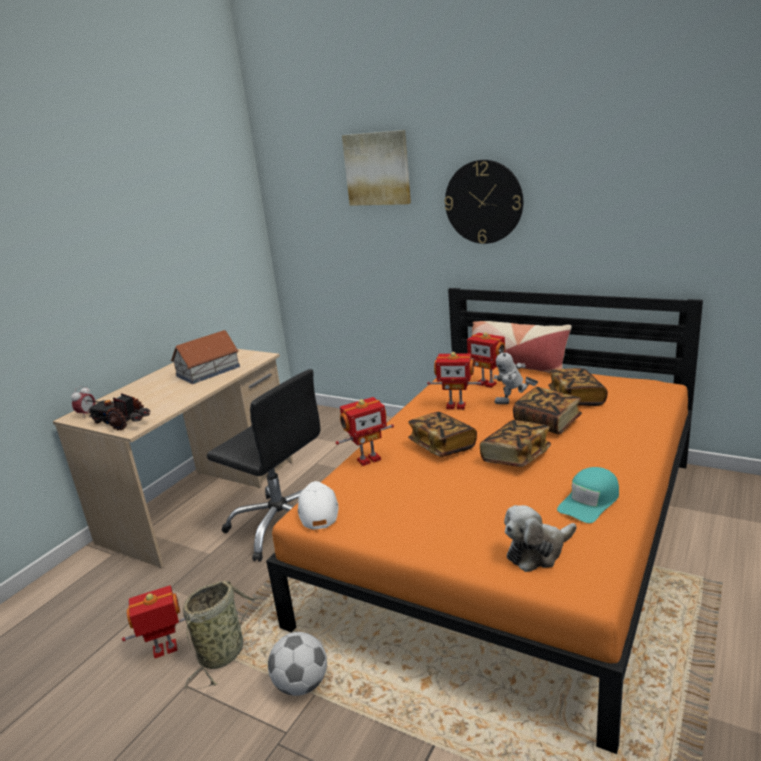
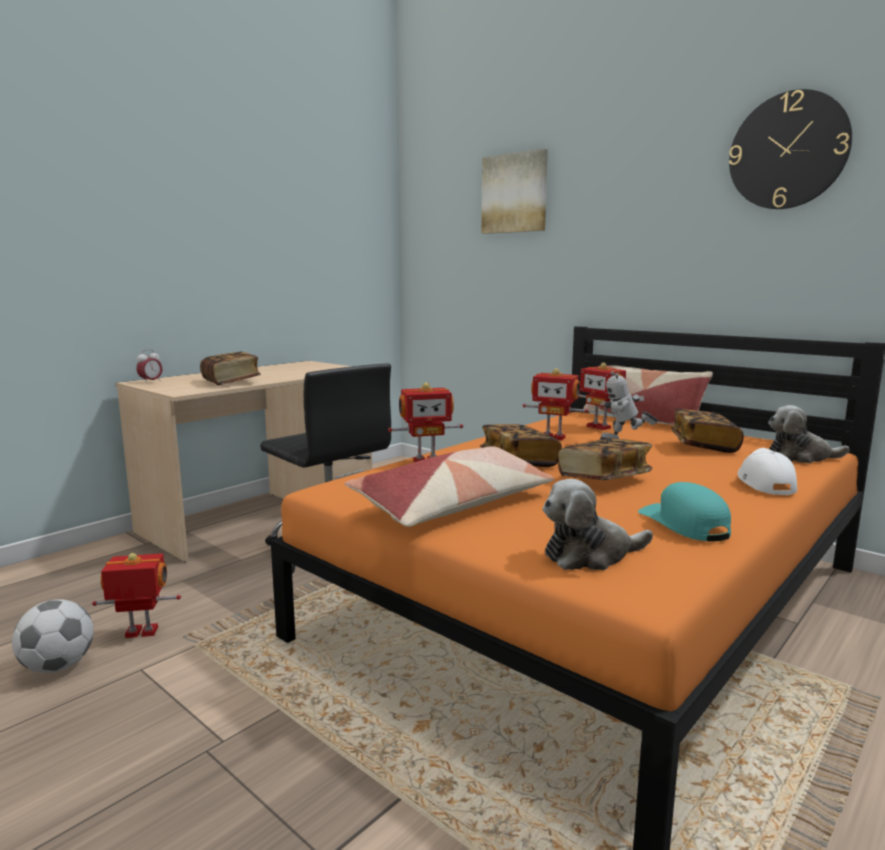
camera: 10 degrees right, 10 degrees down
(121, 422) = (176, 388): toy truck -> none
(209, 371) = (294, 372): toy house -> none
(224, 652) = (202, 646): basket -> none
(301, 684) = (269, 696): football -> football (58, 667)
(318, 511) = (340, 489): white cap -> white cap (764, 483)
(417, 512) = (455, 504): none -> pillow
(483, 202) = (624, 226): wall clock -> wall clock (788, 151)
(547, 422) = (658, 458): book -> book (231, 382)
(590, 502) = (684, 524): turquoise cap -> turquoise cap turned 105 degrees clockwise
(649, 400) = (800, 457): none -> plush toy

